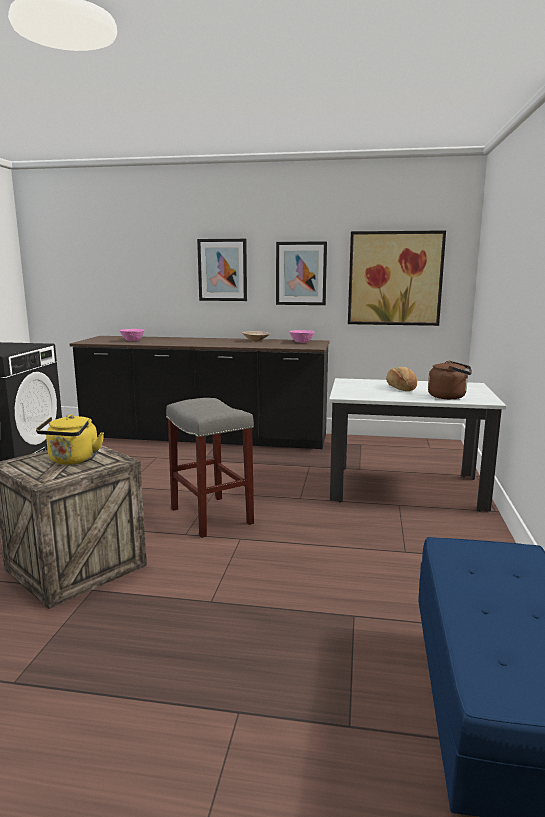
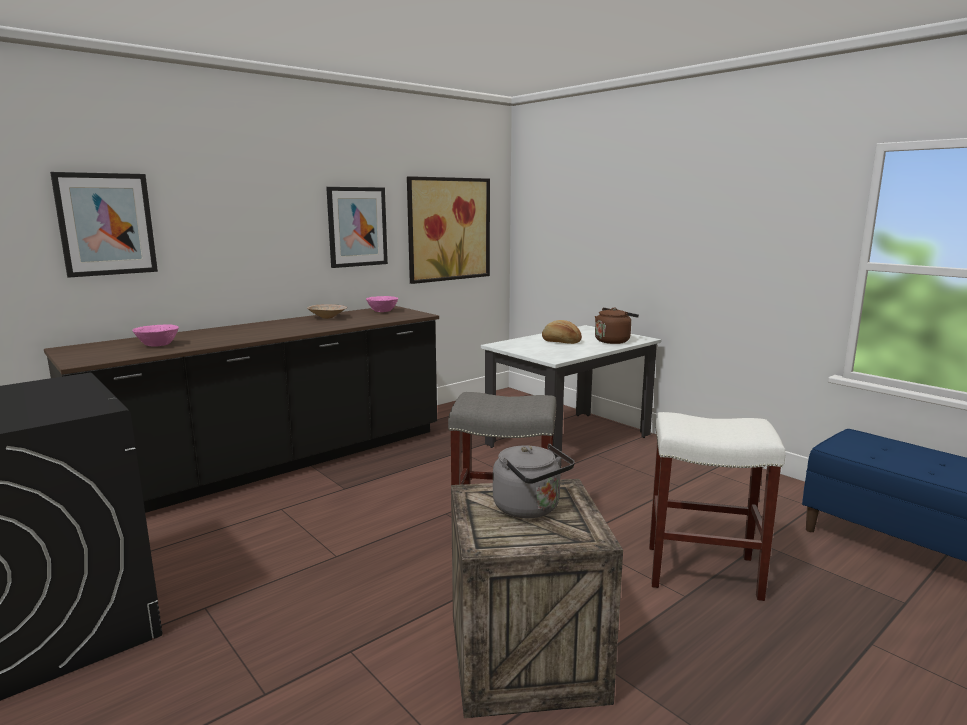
camera: 50 degrees left, 0 degrees up
(72, 460) = (530, 509): yellow kettle -> grey kettle
(222, 270) = (257, 225): picture -> picture (106, 224)
(261, 600) = (704, 571): none -> white stool

